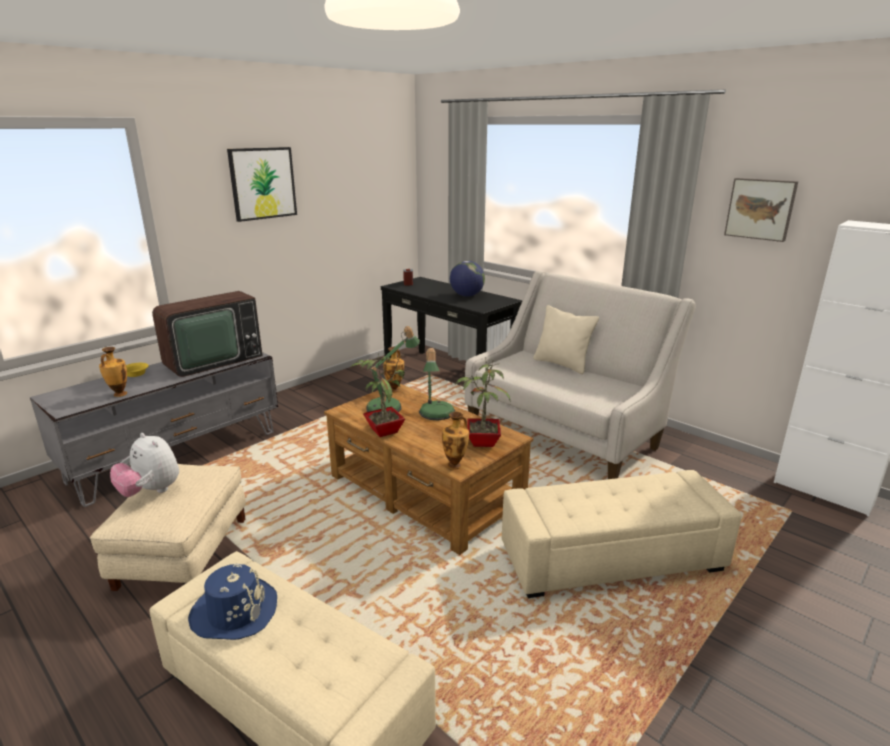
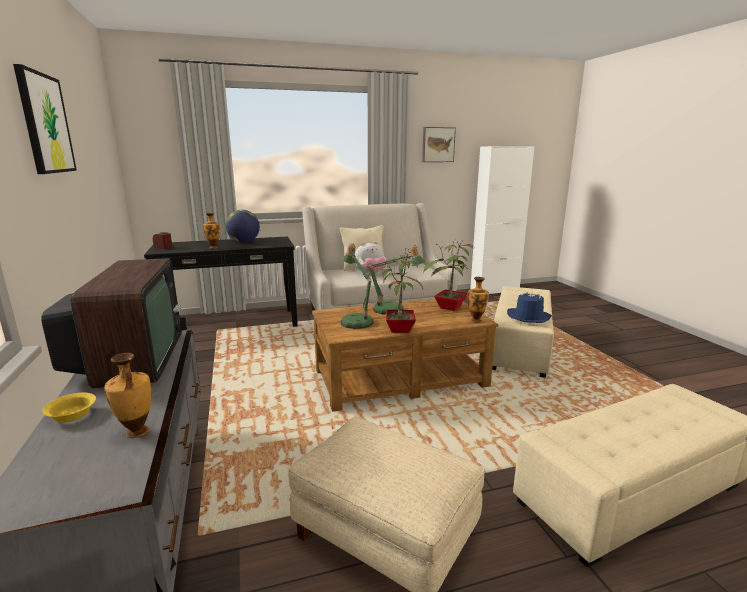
camera: 60 degrees left, 5 degrees down
(151, 491) = (381, 470): plush toy -> plush toy (371, 275)
(234, 611) = (617, 444): blue hat -> blue hat (528, 317)
(394, 390) = (327, 313): vase -> vase (213, 247)

